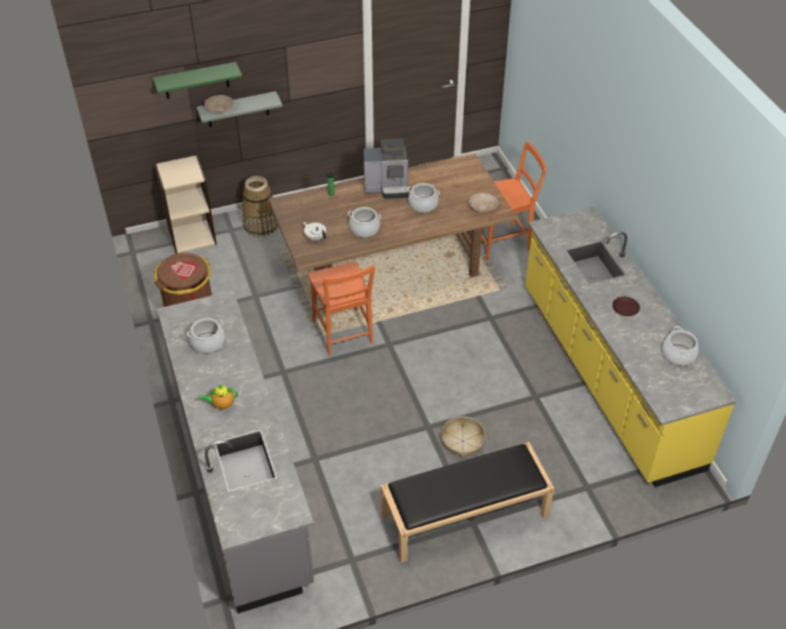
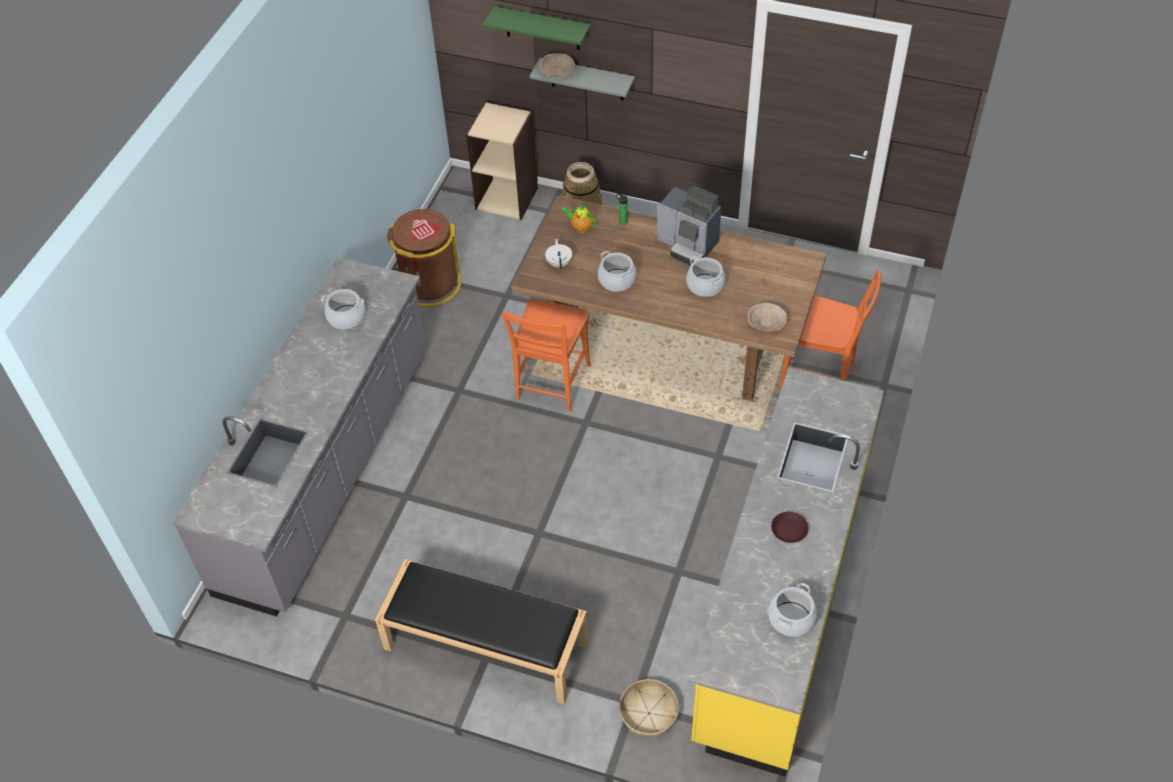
camera: 40 degrees right, 5 degrees up
(221, 404) = (300, 386): teapot -> teapot (580, 227)
(462, 441) = (557, 570): basket -> basket (648, 713)

